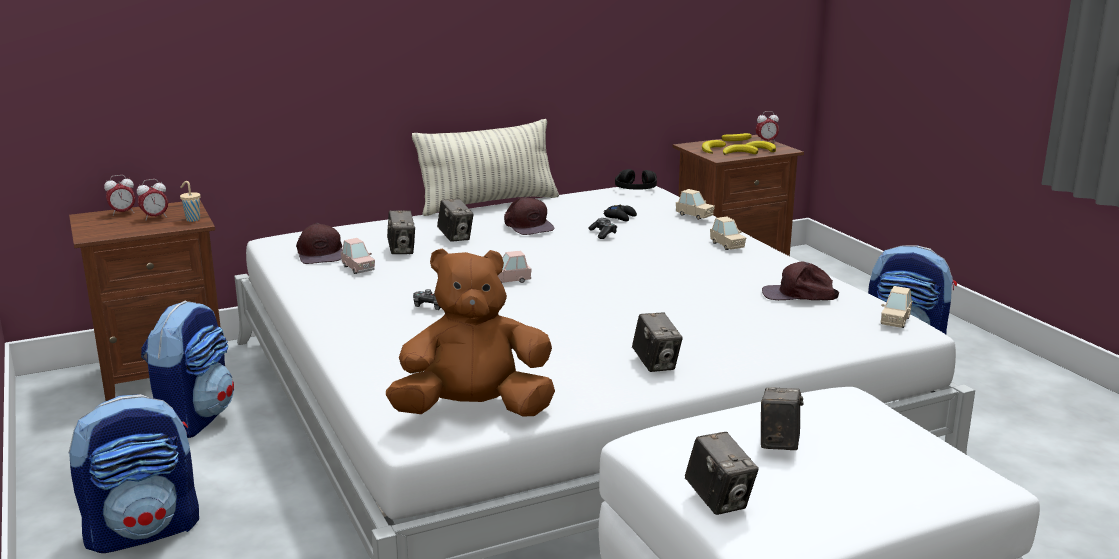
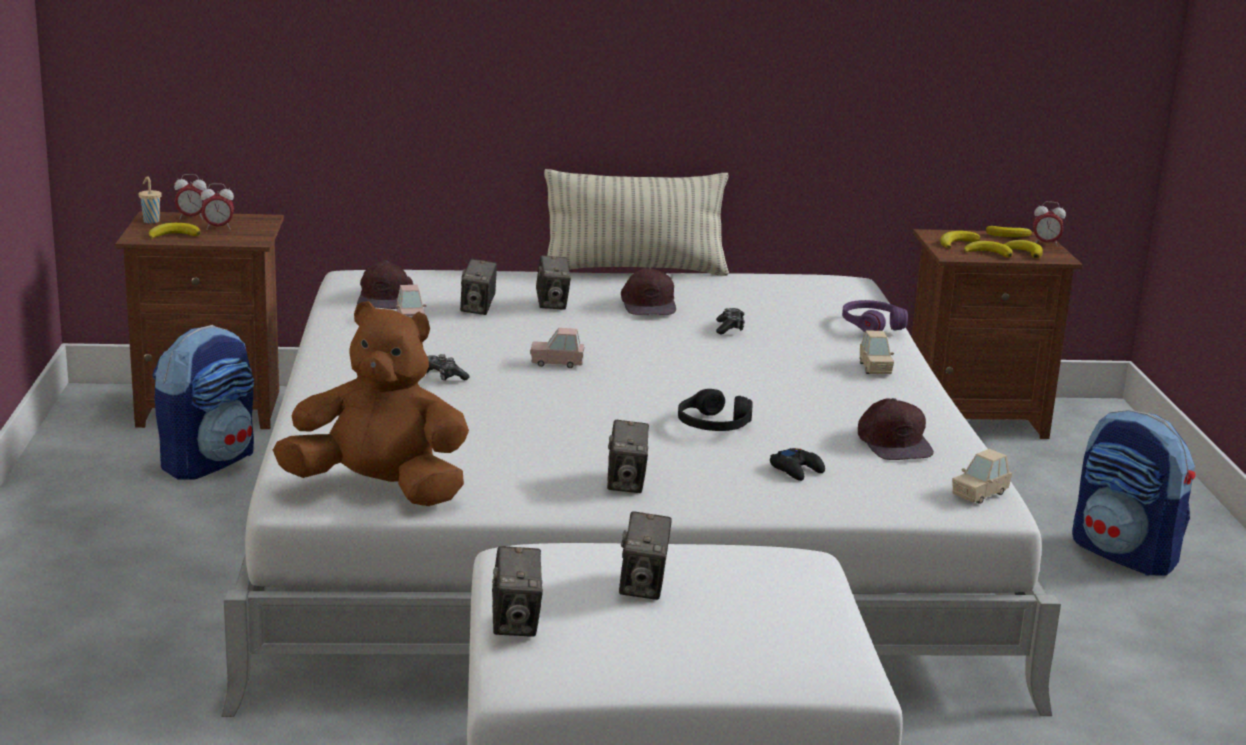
camera: 20 degrees right, 0 degrees up
(121, 229) = (174, 235): none -> banana
(144, 531) = (82, 560): backpack -> none
(192, 219) = (253, 236): beige cup -> beige cup (151, 221)
(620, 217) = (772, 312): black game controller -> black game controller (797, 470)
(635, 189) = (833, 280): black headphones -> black headphones (713, 425)
(694, 215) = (872, 325): beige toy car -> purple headphones
(778, 444) = (643, 586): camera -> camera turned 150 degrees clockwise
(799, 295) = (893, 442): brown cap -> brown cap turned 135 degrees counterclockwise

